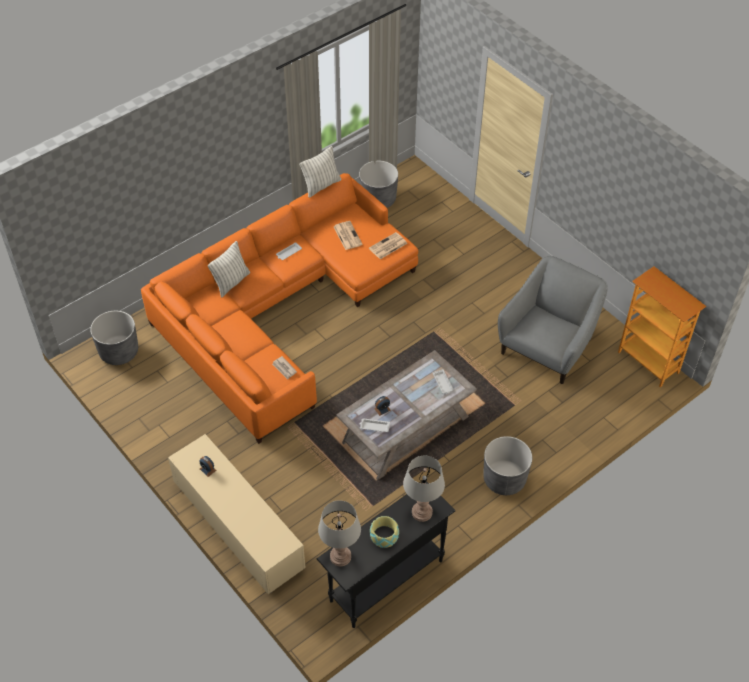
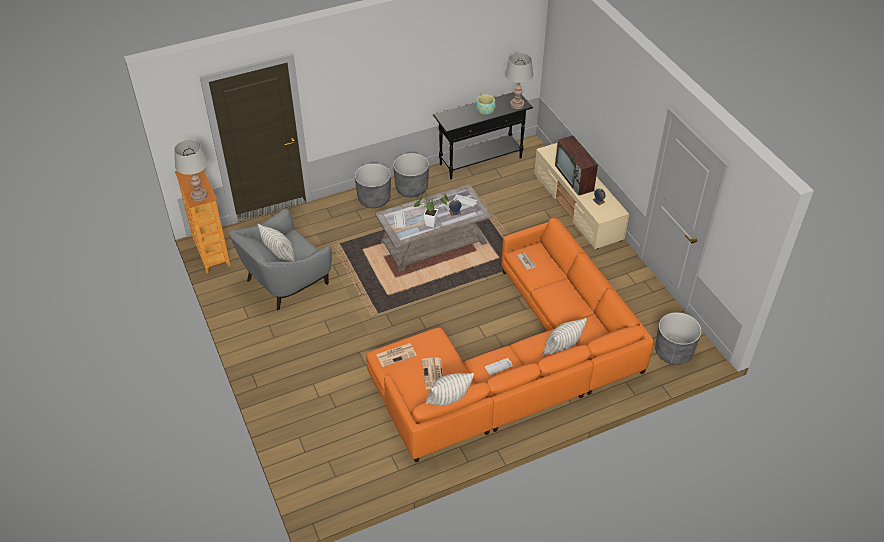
camera: 165 degrees left, 5 degrees down
(242, 500) = (575, 178): none -> television
(378, 199) = (374, 471): grey planter -> grey planter (411, 188)
(408, 386) = (428, 223): none -> potted plant
(422, 512) = (456, 116): grey table lamp -> grey table lamp (199, 196)
(554, 319) = (279, 255): none -> pillow

